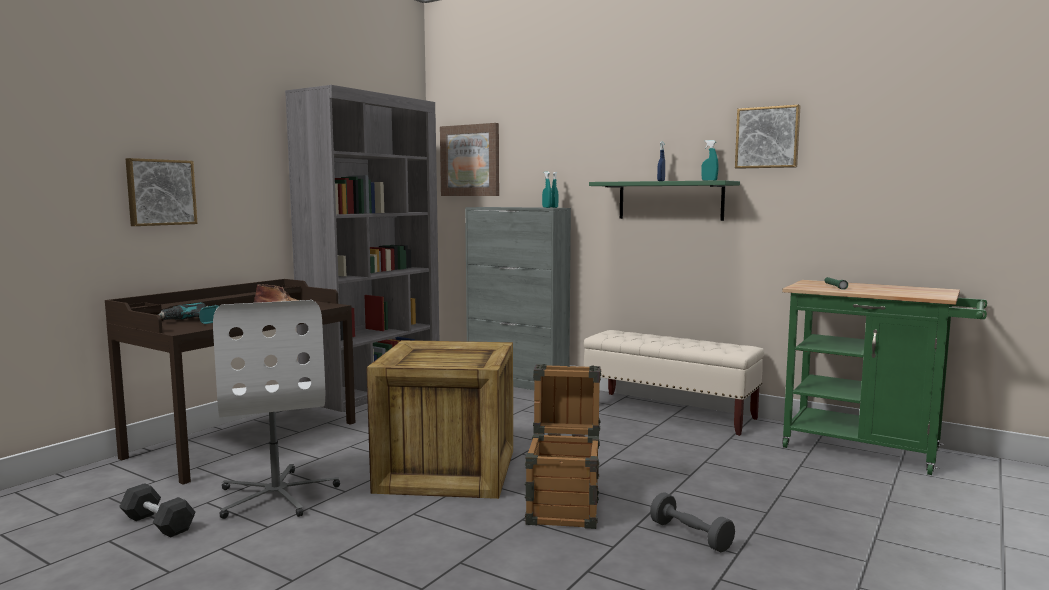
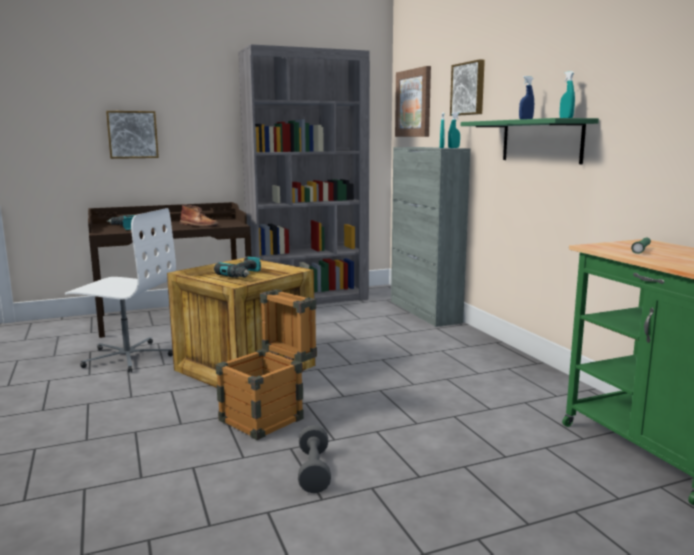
camera: 35 degrees right, 5 degrees up
(158, 524) = (50, 357): black dumbbell -> none
(277, 495) = (127, 357): white office chair -> white office chair turned 90 degrees counterclockwise
(447, 358) = (243, 275): none -> power drill
(669, 413) = (509, 365): beige bench -> none
(767, 137) = (627, 64): picture -> picture (469, 89)

